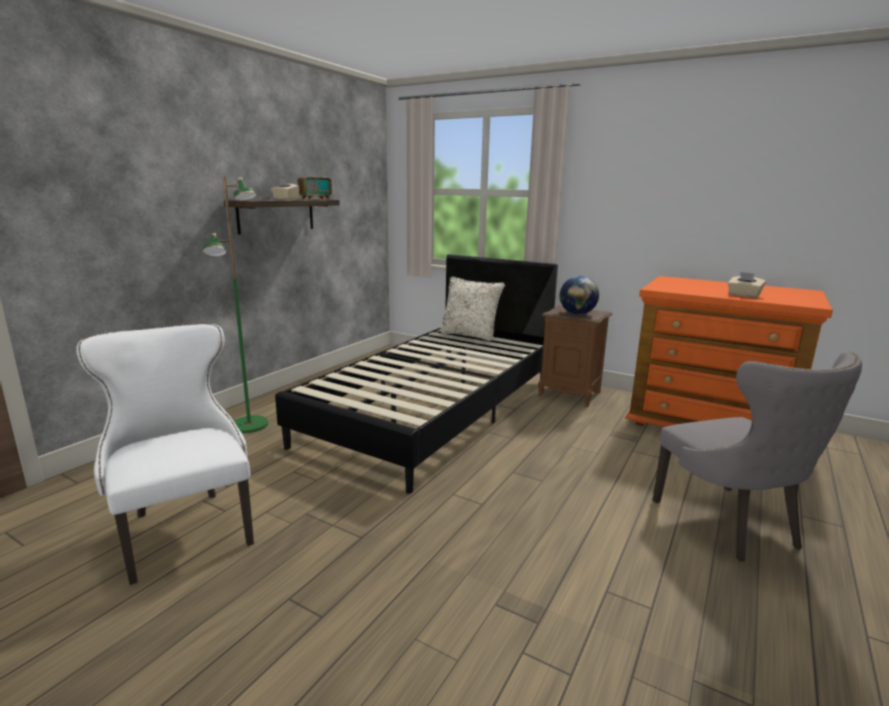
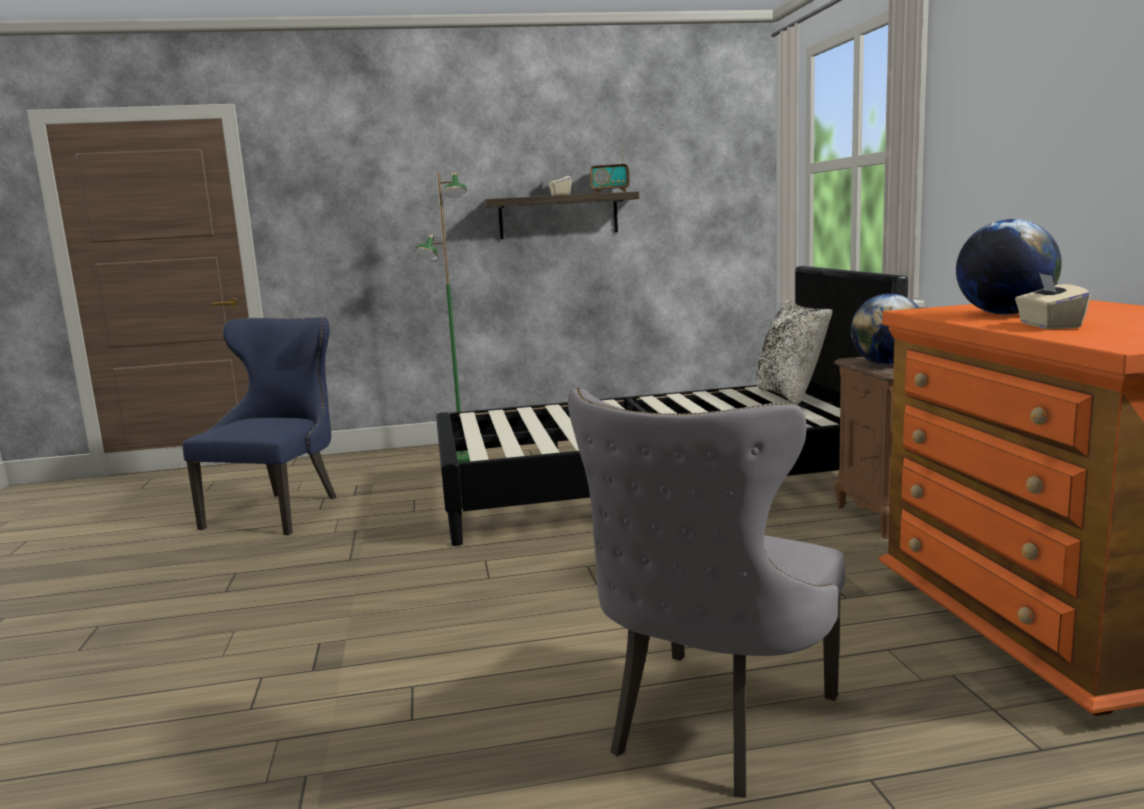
camera: 50 degrees right, 5 degrees down
(185, 528) = (279, 511): white chair -> blue chair
(696, 289) = (1004, 314): none -> globe

